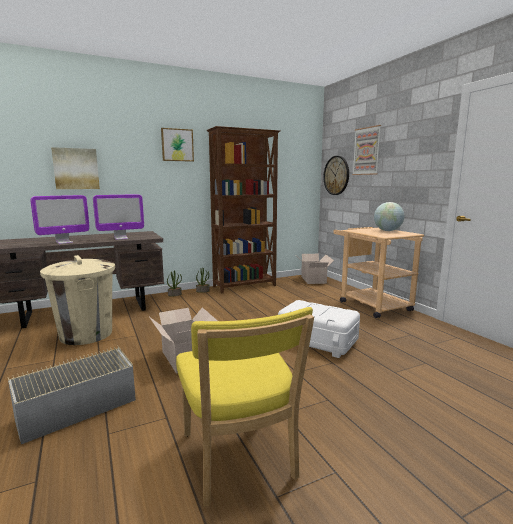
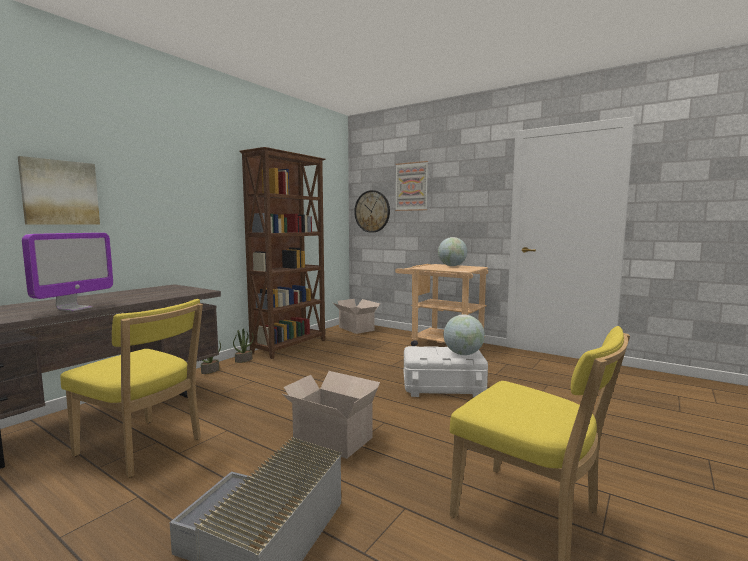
camera: 30 degrees left, 5 degrees down
(86, 334) = (143, 448): beige trash can -> yellow chair
(121, 238) = (158, 296): monitor -> none
(177, 145) = (204, 167): picture -> none
(332, 315) = (463, 354): none -> globe

